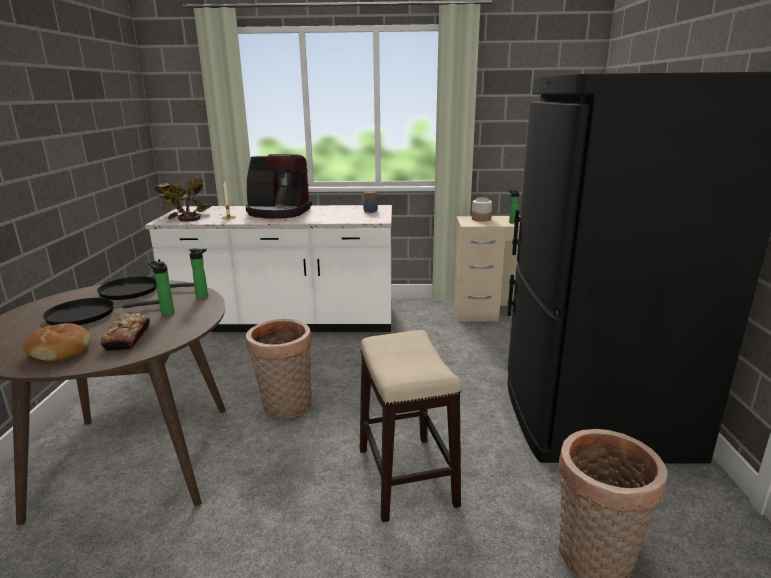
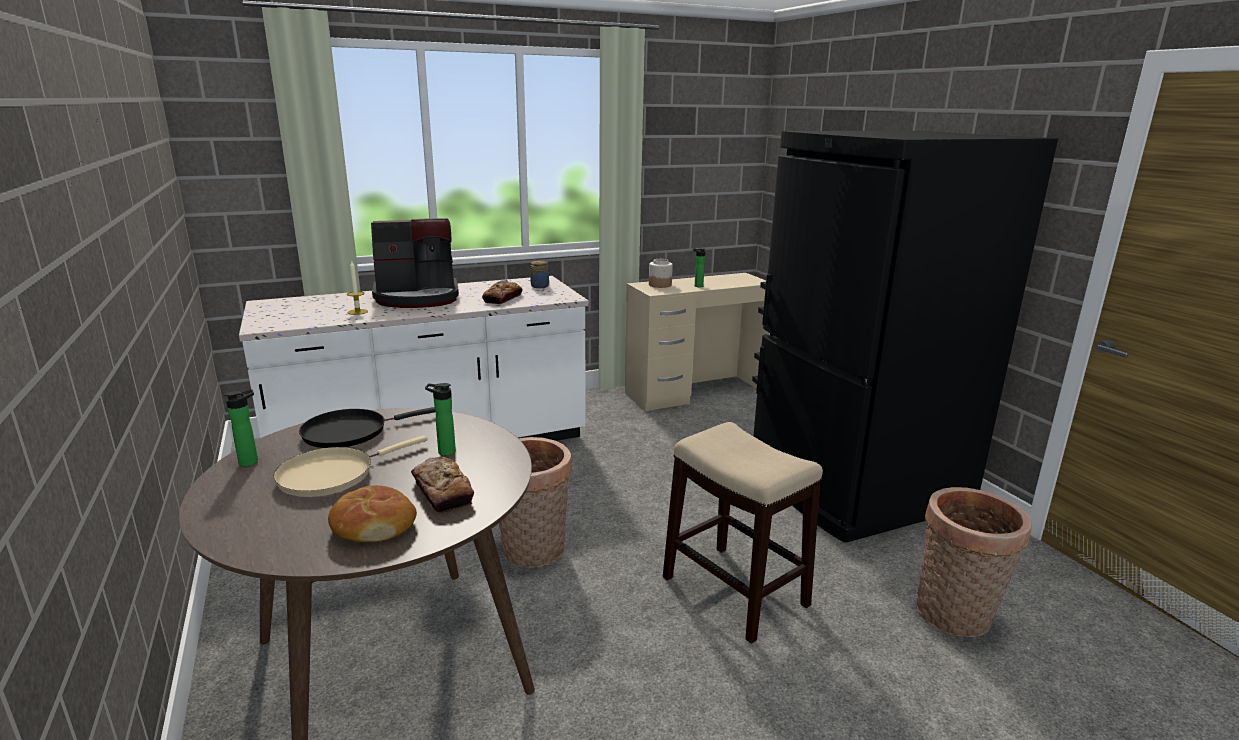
camera: 25 degrees left, 0 degrees up
(87, 315) = (332, 475): black frying pan -> beige frying pan
(184, 216) = (284, 316): potted plant -> none
(204, 296) = (462, 423): bottle -> bottle (252, 461)
(331, 217) = (502, 298): none -> bread

